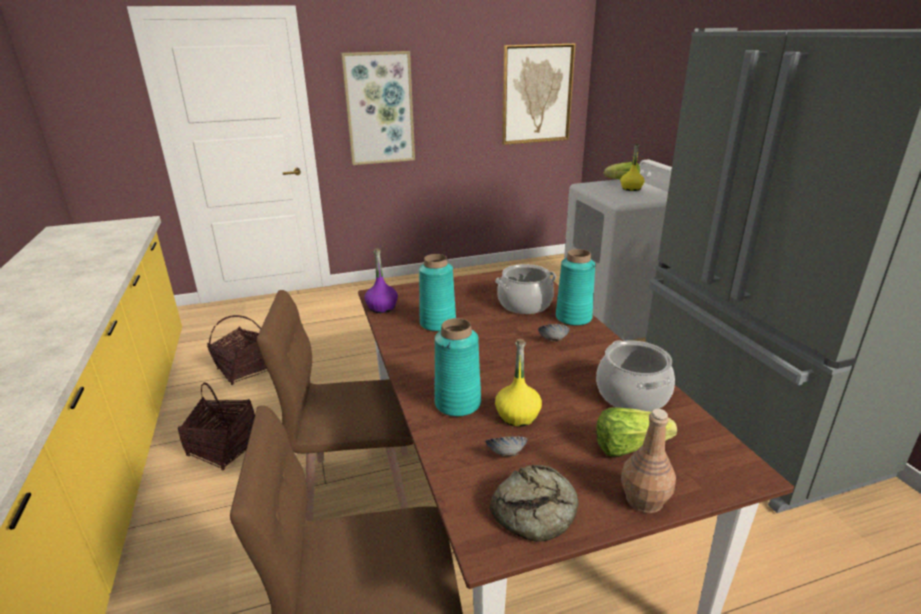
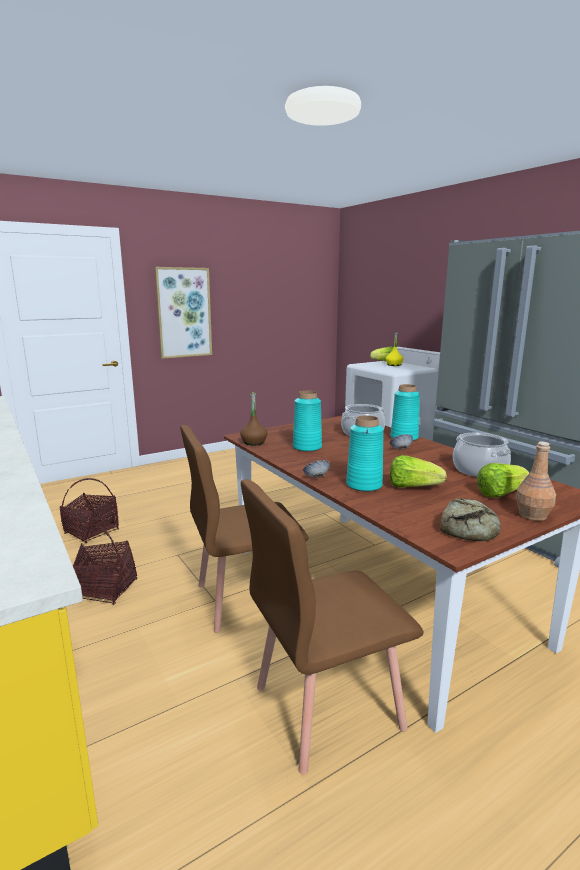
camera: 15 degrees left, 10 degrees down
(382, 307) = (254, 442): purple bottle -> brown bottle
(506, 454) = (423, 505): bowl -> bowl (316, 477)
(517, 416) = (412, 487): yellow bottle -> lettuce
(537, 94) = (302, 305): picture -> none

